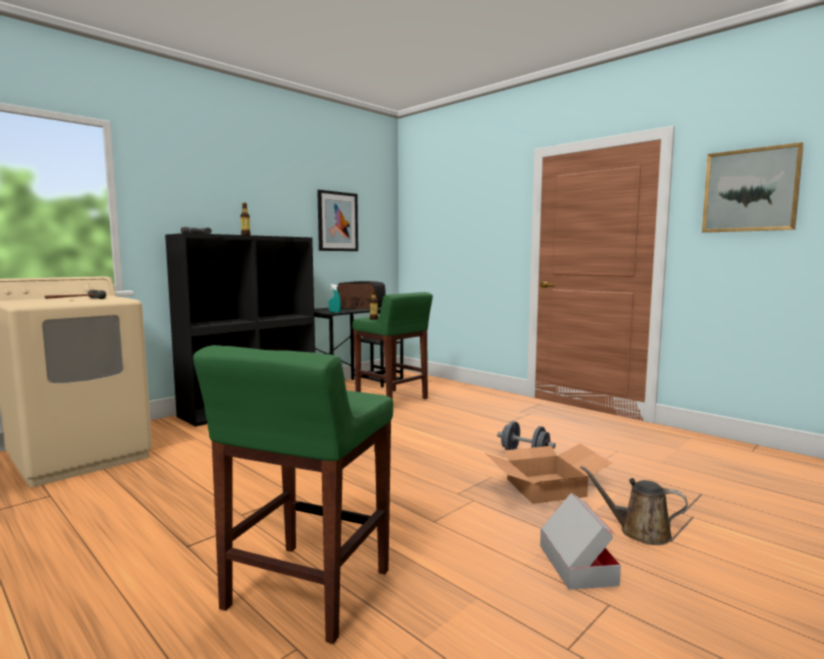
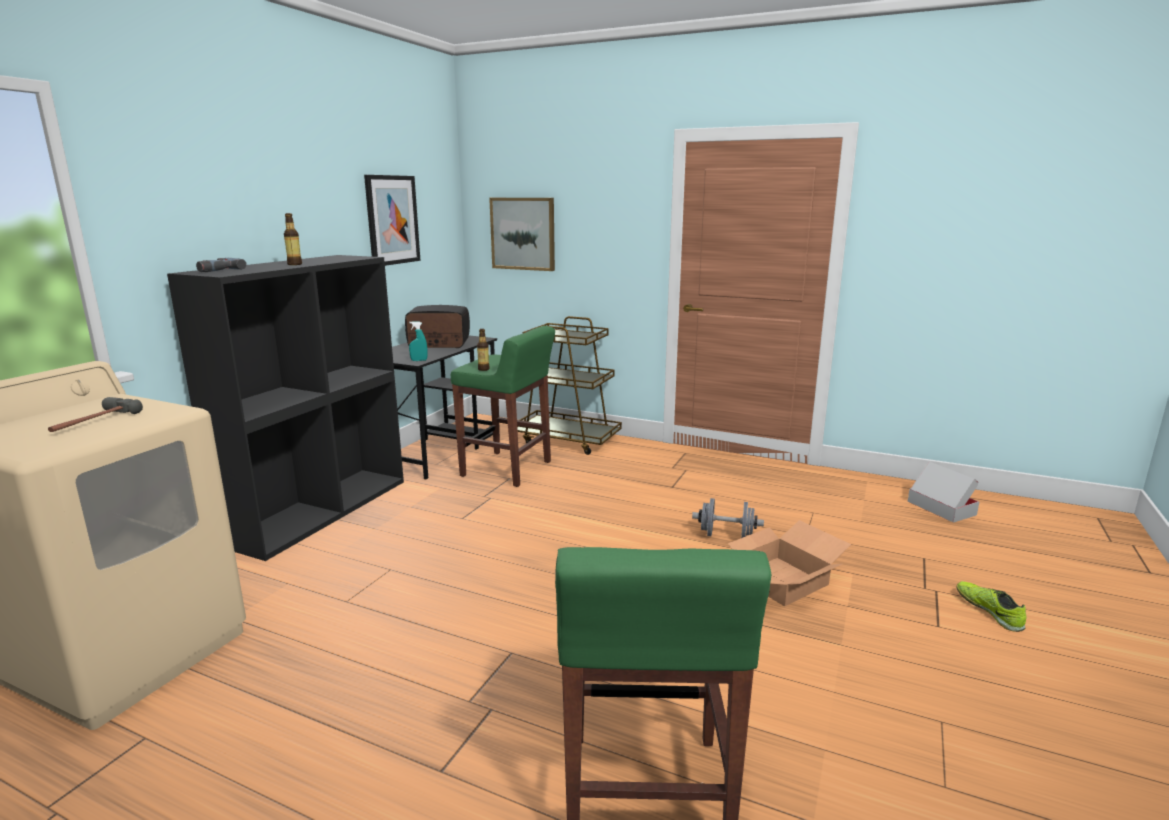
camera: 20 degrees left, 10 degrees up
(452, 388) = (567, 440): none -> brown cart
(577, 564) = (881, 679): cardboard box -> cardboard box (941, 508)
(639, 532) = (905, 621): brown watering can -> none
(737, 539) = (989, 611): none -> shoe
(750, 190) = (941, 210): picture -> picture (523, 233)

